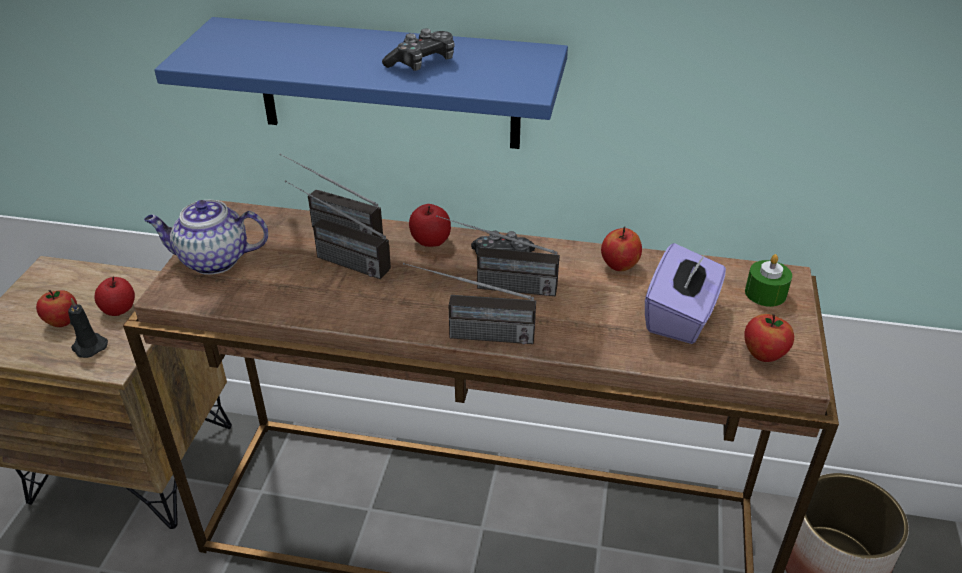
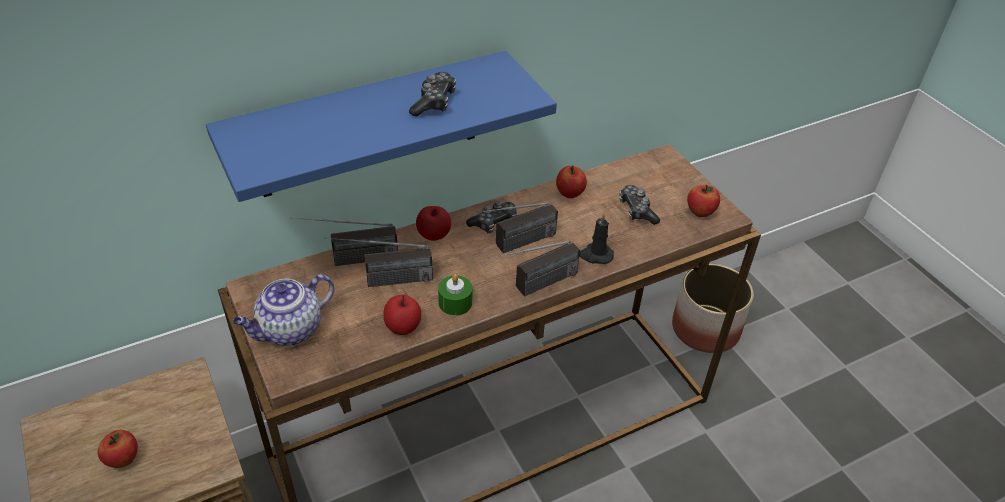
camera: 40 degrees left, 5 degrees up
(88, 346) = (174, 464): black candle -> black candle (595, 255)
(119, 309) = (164, 421): apple -> apple (403, 326)
(681, 316) = (637, 210): purple tissue box -> game controller
(765, 293) = (664, 172): green candle -> green candle (455, 302)

